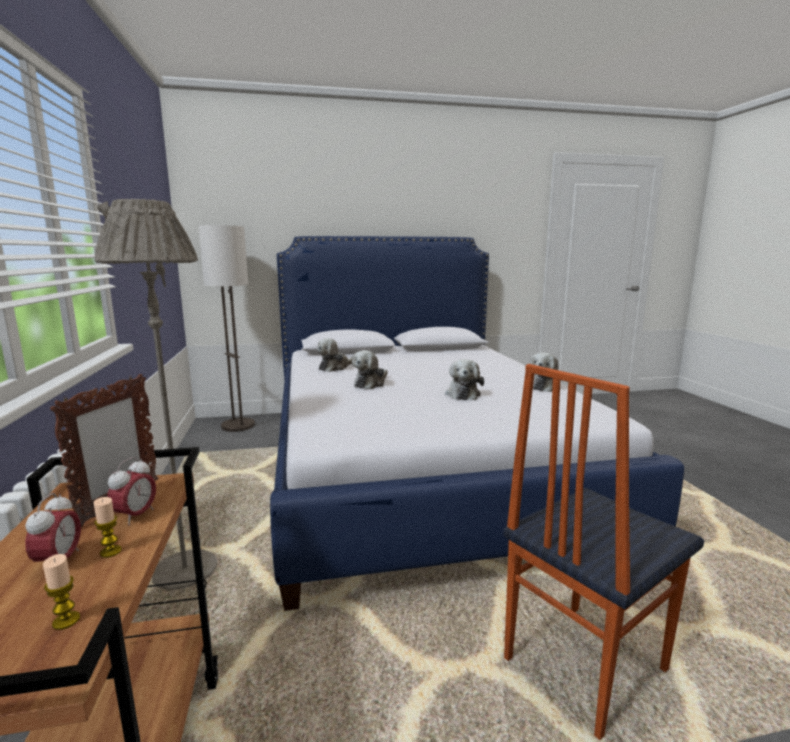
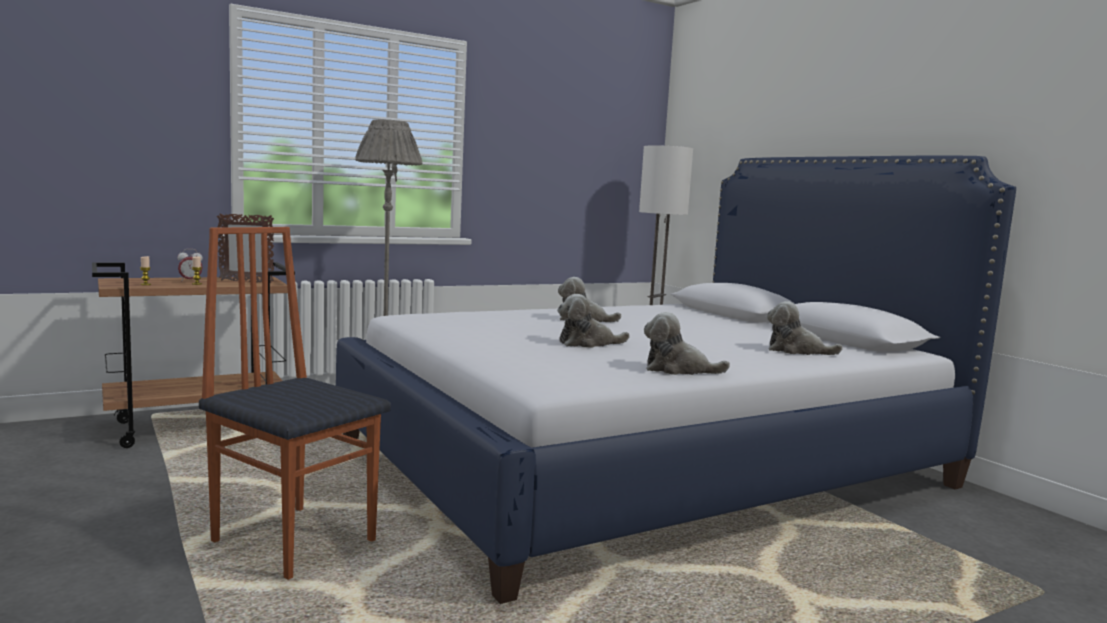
camera: 70 degrees right, 5 degrees down
(135, 516) = (231, 283): alarm clock -> none
(335, 367) = (638, 312): plush toy -> plush toy (796, 351)

